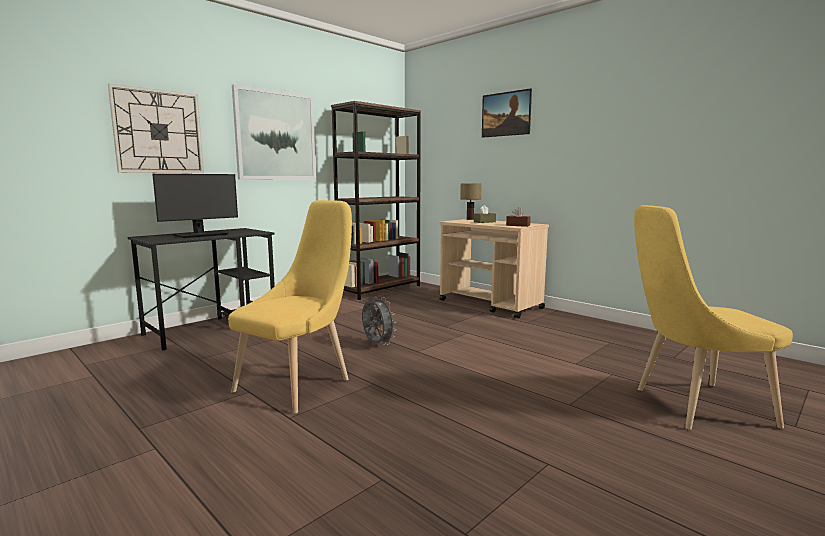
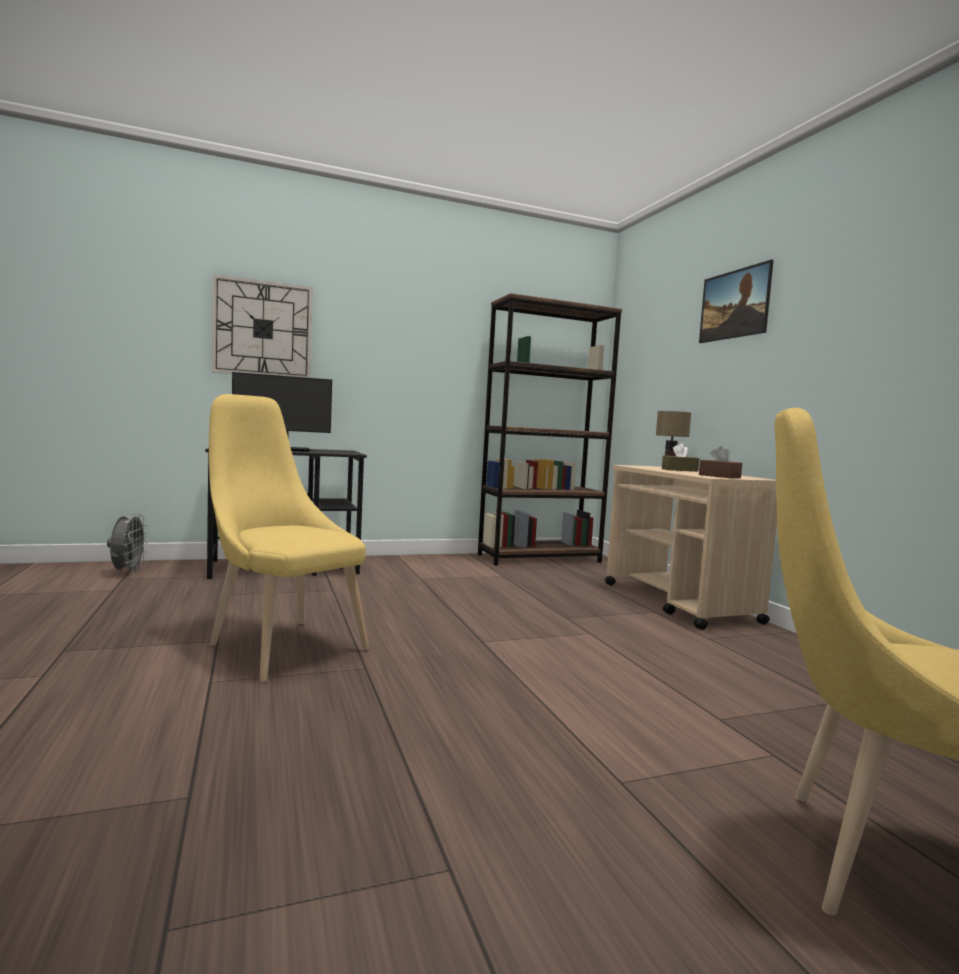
camera: 25 degrees right, 5 degrees down
(276, 135) = (410, 339): picture -> none
(299, 383) = (281, 645): yellow chair -> yellow chair turned 105 degrees counterclockwise
(376, 344) = (440, 621): grey fan -> grey fan (127, 572)

